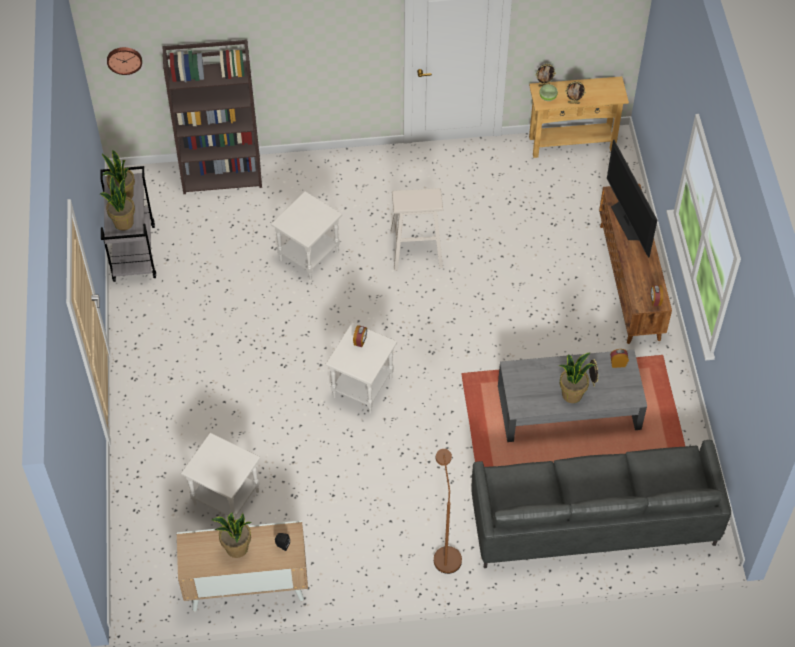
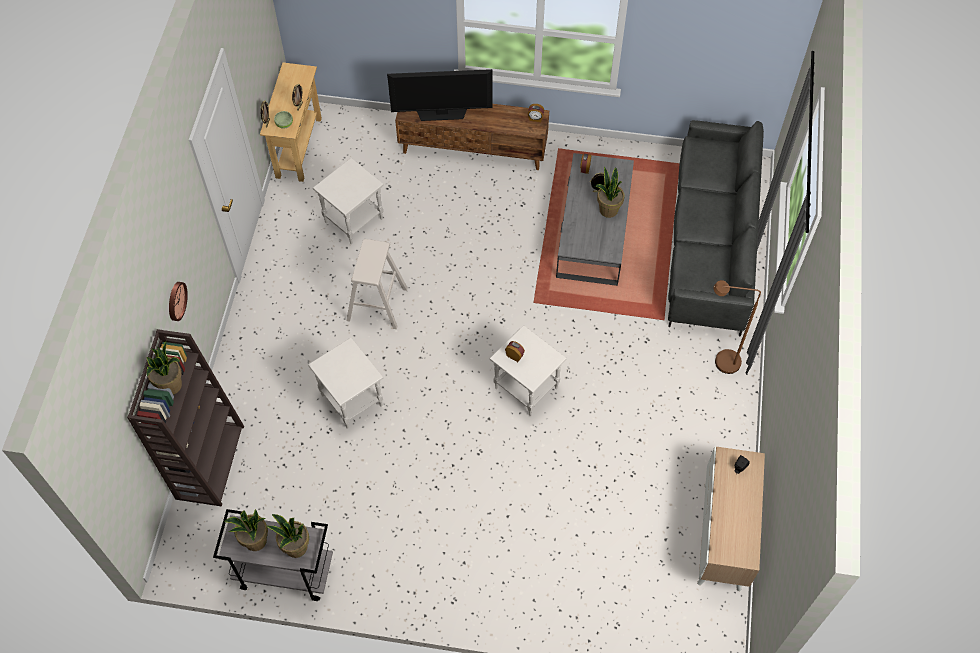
camera: 75 degrees left, 5 degrees up
(124, 59) = (115, 470): wall clock -> wall clock (175, 301)
(225, 498) = (621, 537): white side table -> white side table (354, 221)
(237, 548) = (735, 509): potted plant -> potted plant (171, 385)

